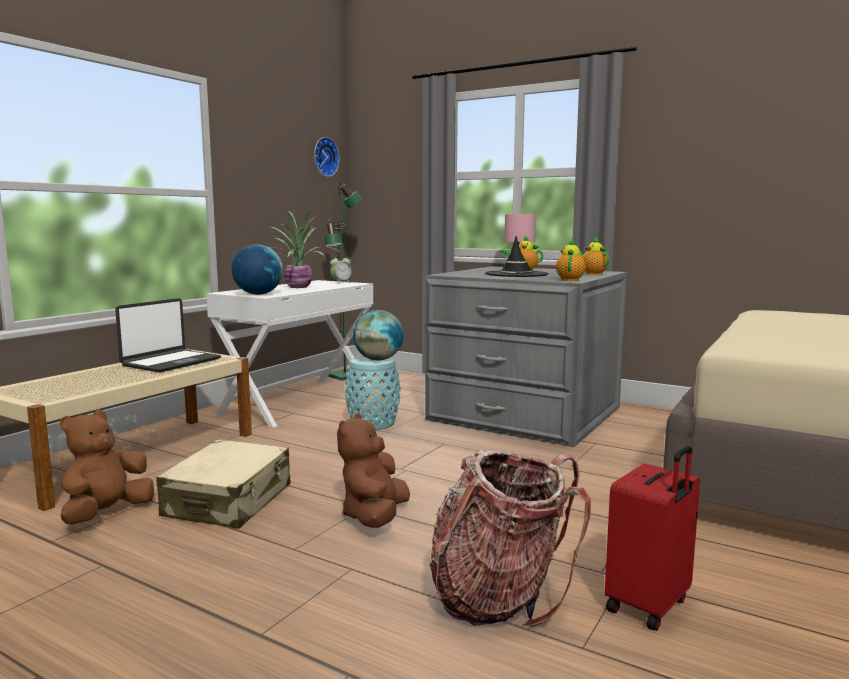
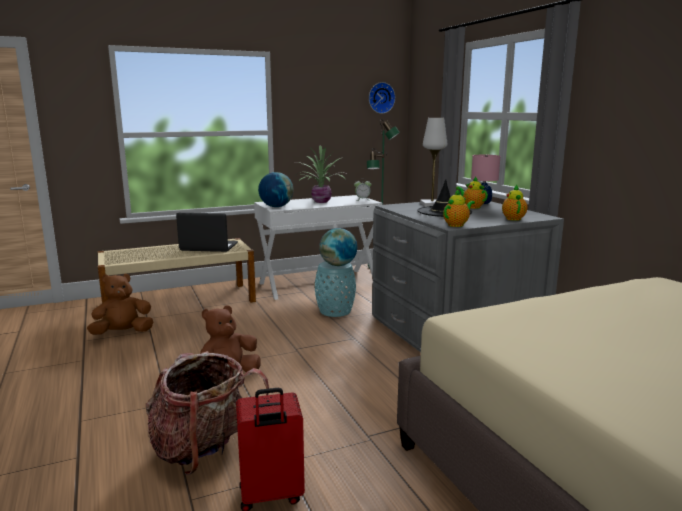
camera: 35 degrees right, 5 degrees up
(171, 362) = (209, 247): laptop -> laptop turned 150 degrees counterclockwise
(229, 501) = (179, 342): beige suitcase -> none
(479, 271) = (432, 204): none -> white table lamp

